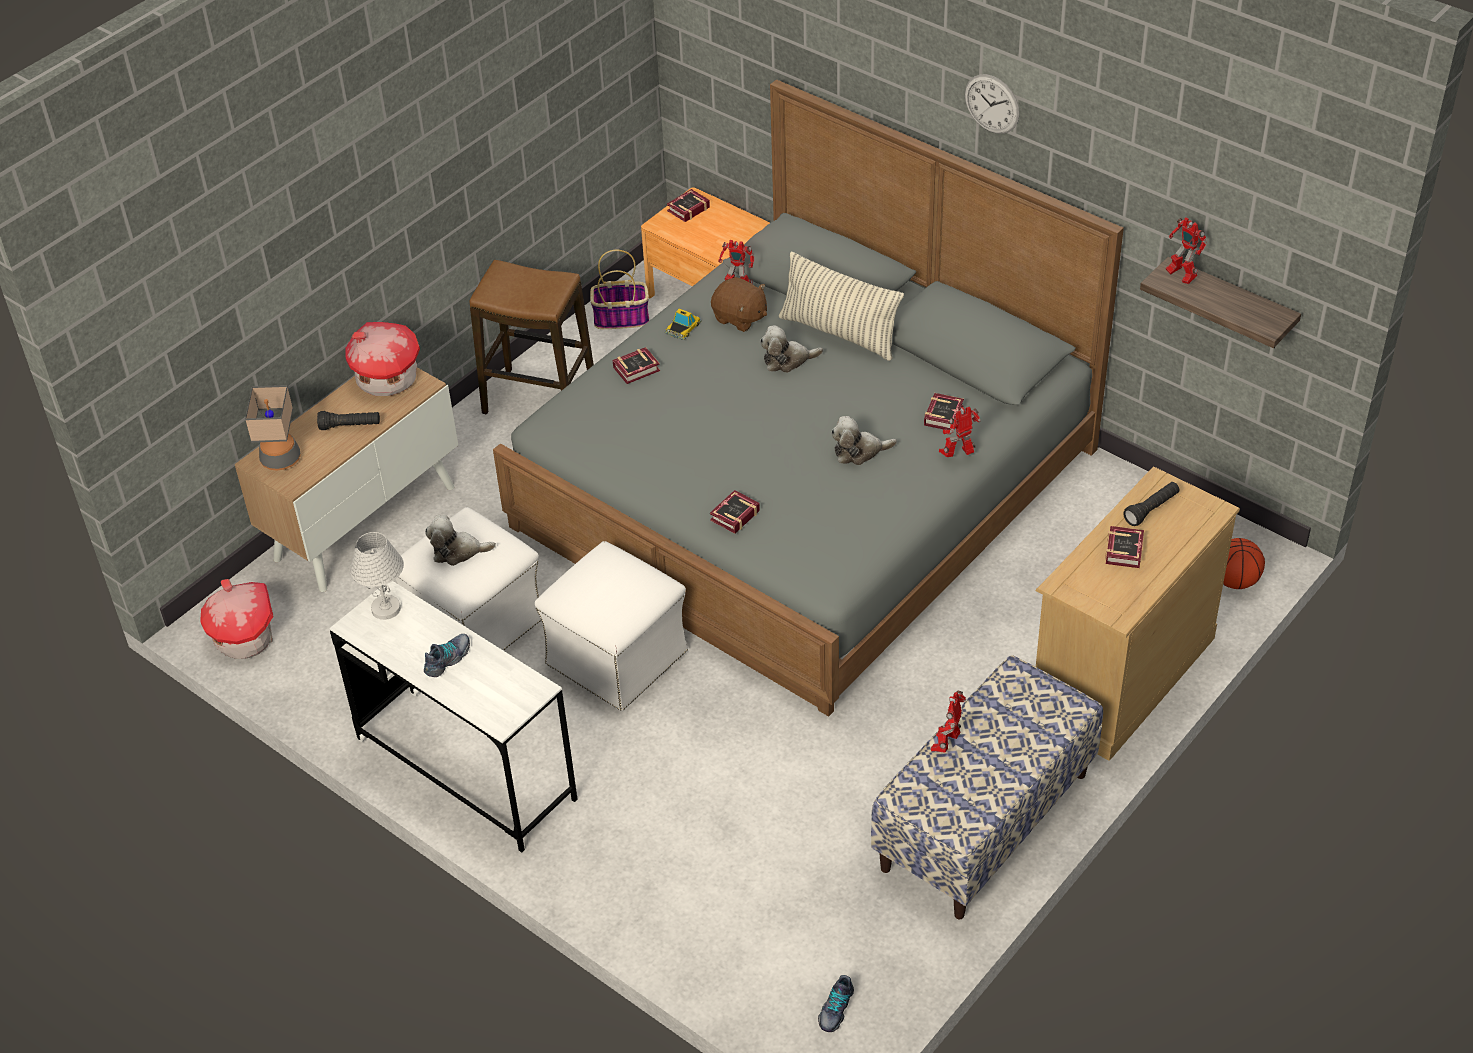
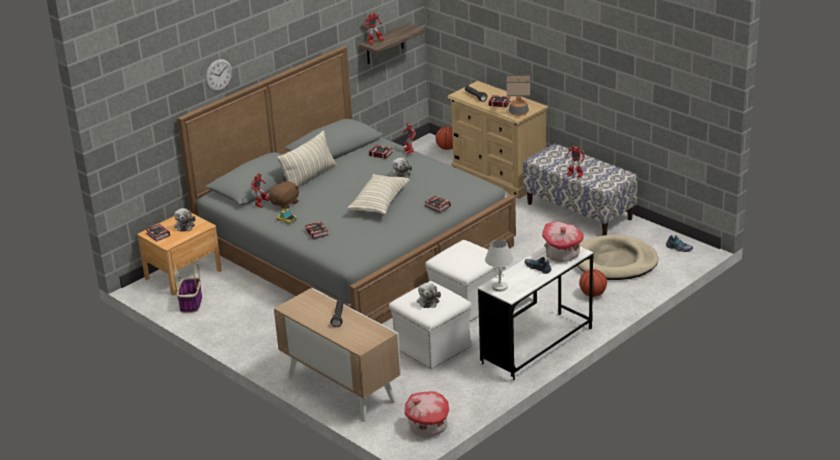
camera: 85 degrees left, 15 degrees down
(280, 459) = (361, 339): table lamp -> table lamp (518, 112)
(386, 380) = (300, 307): toy house -> toy house (562, 254)
(539, 400) = (253, 330): stool -> none
(644, 852) = (593, 294): none -> basketball
(744, 435) = (379, 203): none -> pillow
(772, 888) = (615, 262): none -> beige dog bed
(787, 360) = (325, 191): plush toy -> plush toy (185, 225)
(992, 104) = (279, 36): wall clock -> wall clock (218, 75)

